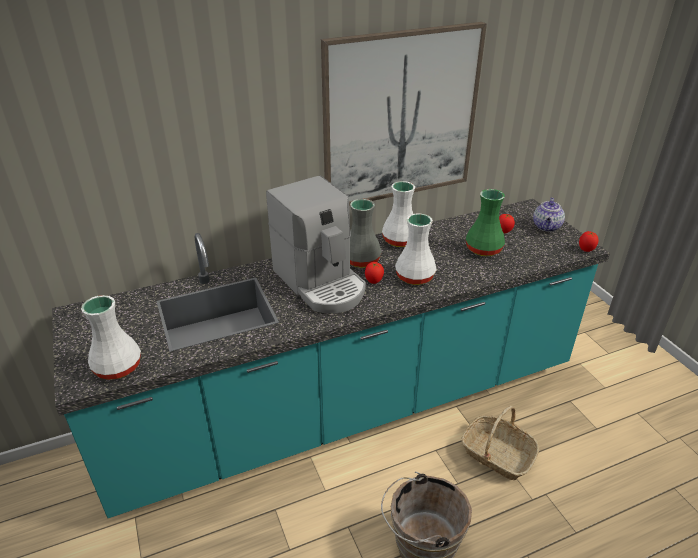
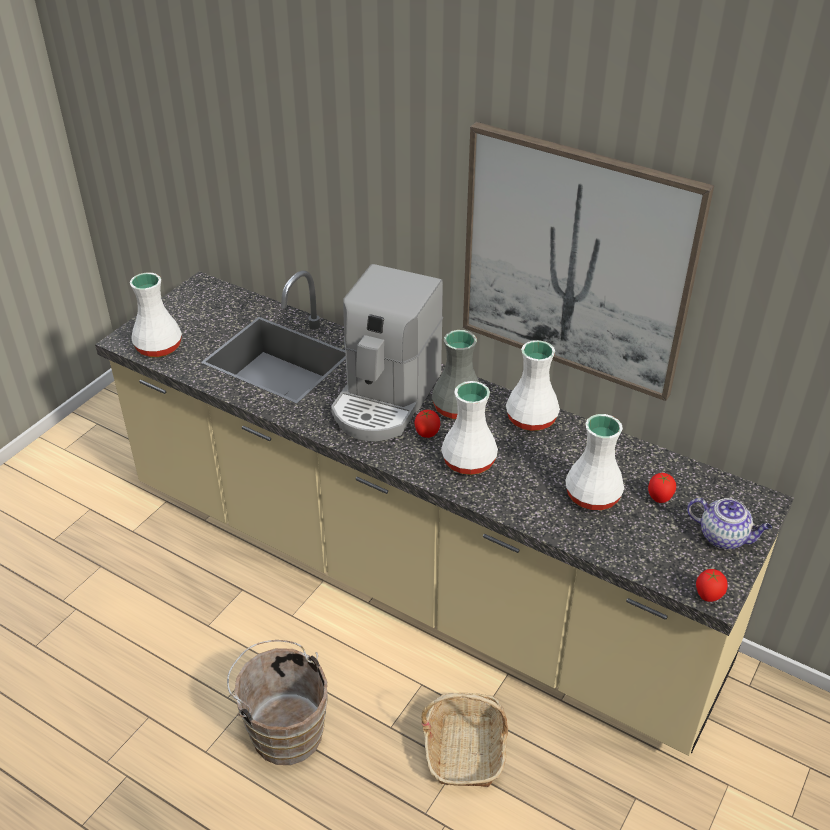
camera: 55 degrees right, 5 degrees up
(349, 408) = (414, 575): turquoise counter -> beige counter
(482, 249) = (592, 495): green vase -> white vase
(546, 227) = (724, 537): teapot -> teapot turned 135 degrees counterclockwise

